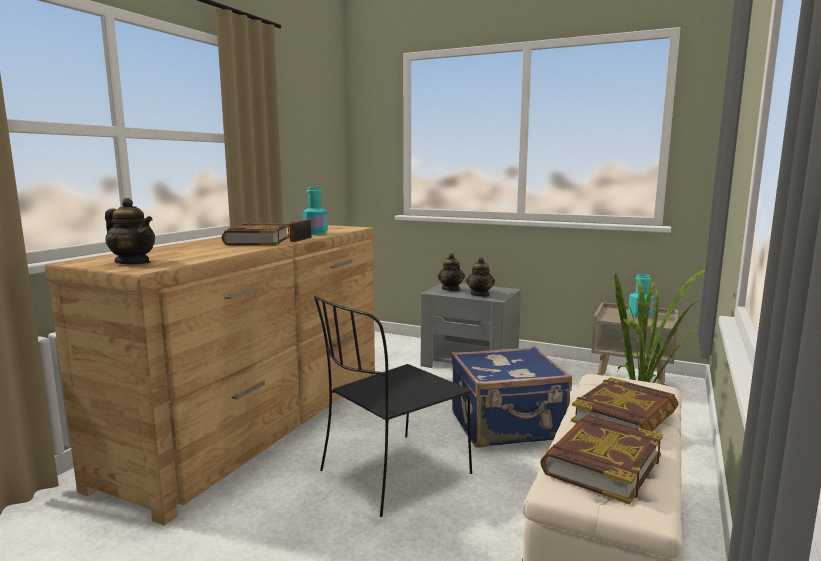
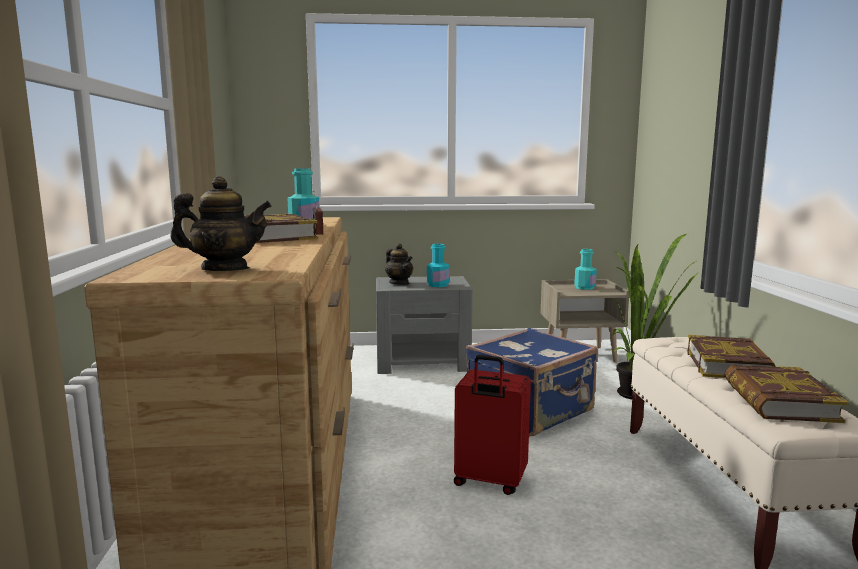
camera: 30 degrees left, 0 degrees up
(392, 474) = (489, 482): black chair -> red suitcase
(480, 294) = (438, 285): teapot -> turquoise bottle

